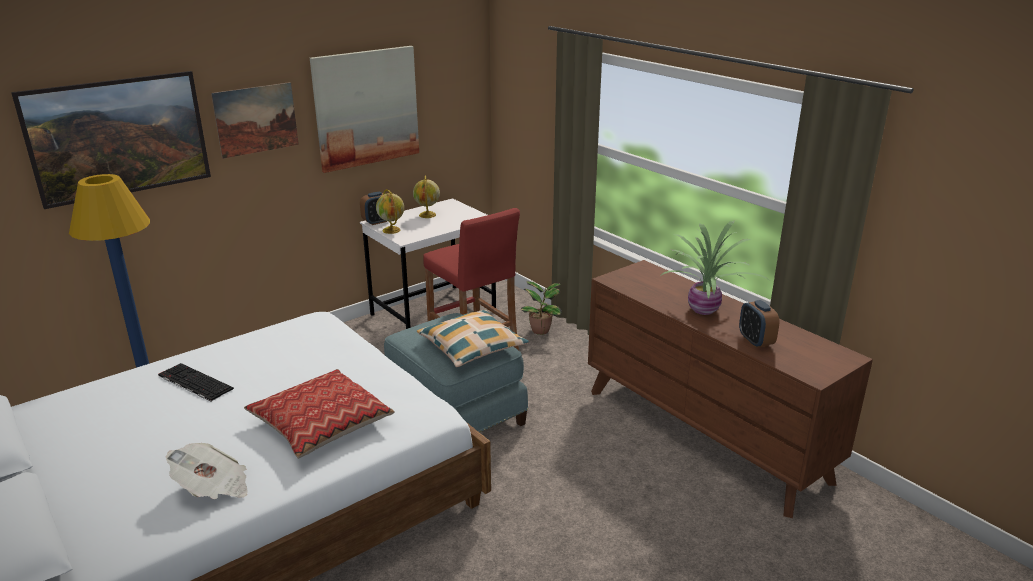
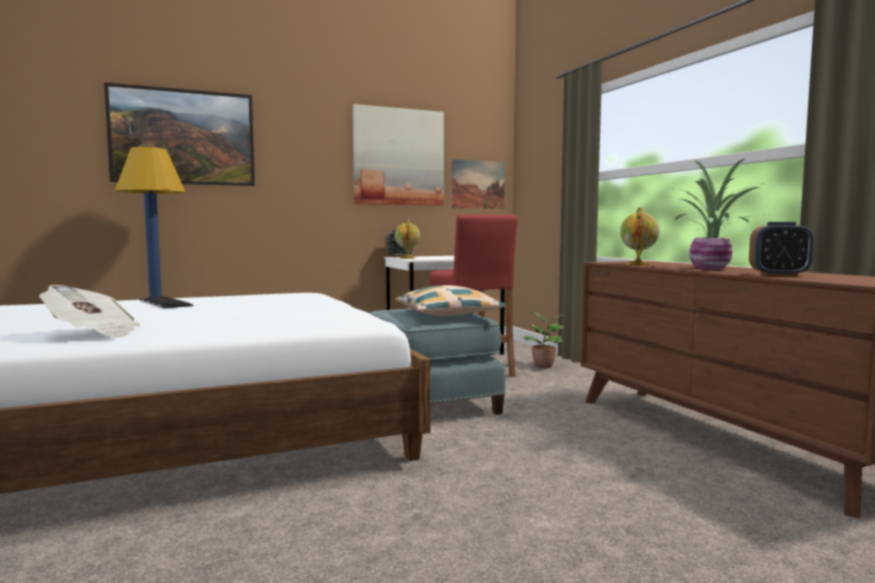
camera: 15 degrees right, 20 degrees down
(256, 119) = (301, 147): picture -> picture (478, 184)
(320, 423) = (247, 318): pillow -> none
(427, 215) = (445, 256): globe -> globe (638, 264)
(755, 341) = (778, 275): alarm clock -> alarm clock turned 75 degrees counterclockwise

